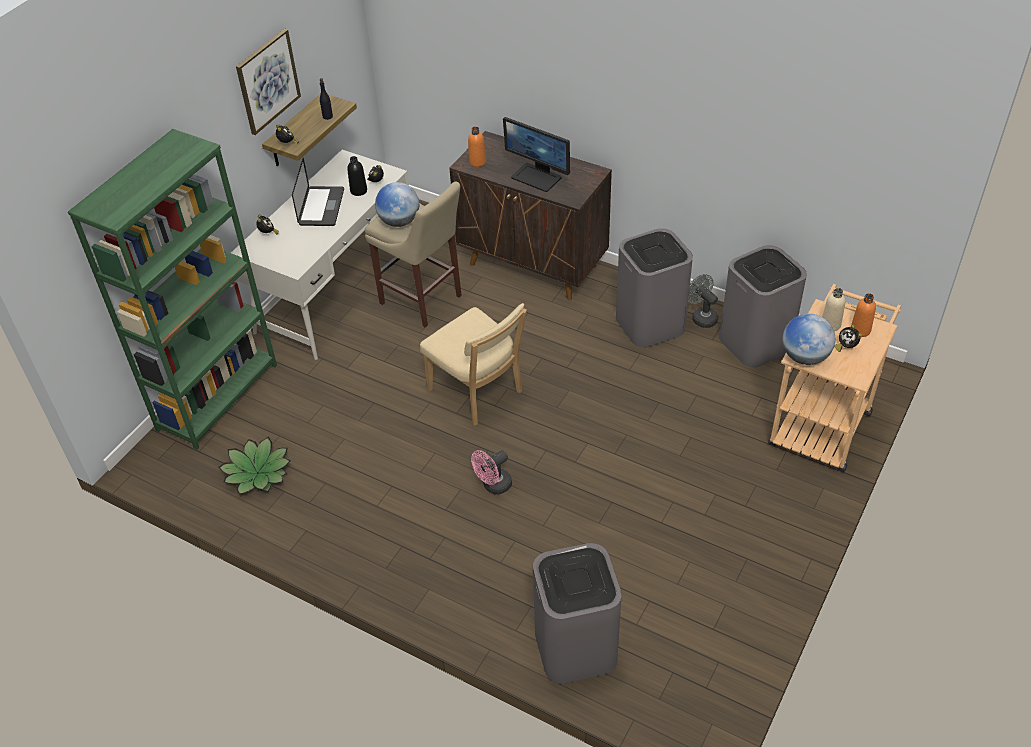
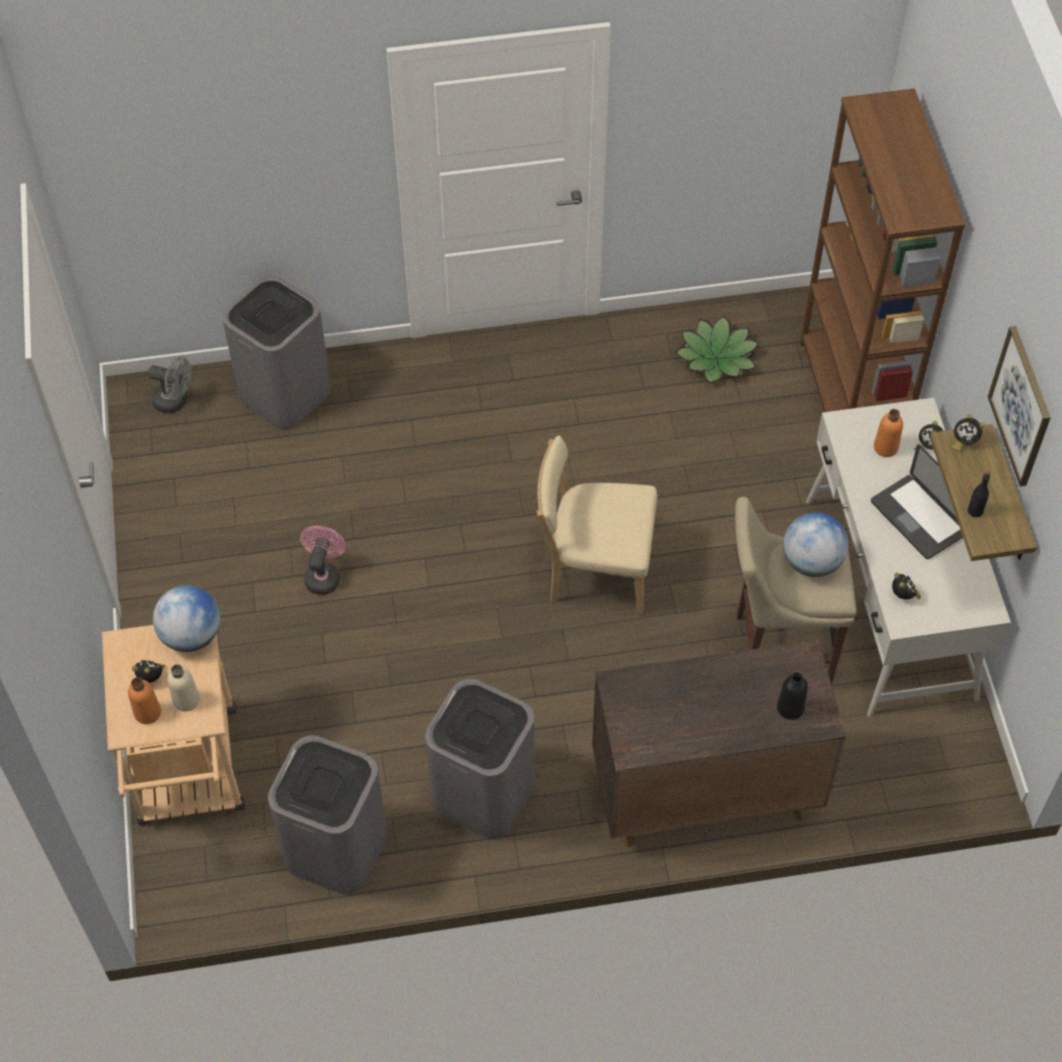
camera: 140 degrees right, 10 degrees up
(218, 396) = (850, 400): green bookcase -> brown bookcase
(358, 191) = (907, 569): black bottle -> black bottle (790, 708)
(477, 162) = (794, 671): orange bottle -> orange bottle (885, 447)
(493, 486) = (482, 483): pink fan -> pink fan (323, 575)
(537, 177) = (695, 693): monitor -> none
(701, 317) = (429, 846): grey fan -> grey fan (175, 401)

